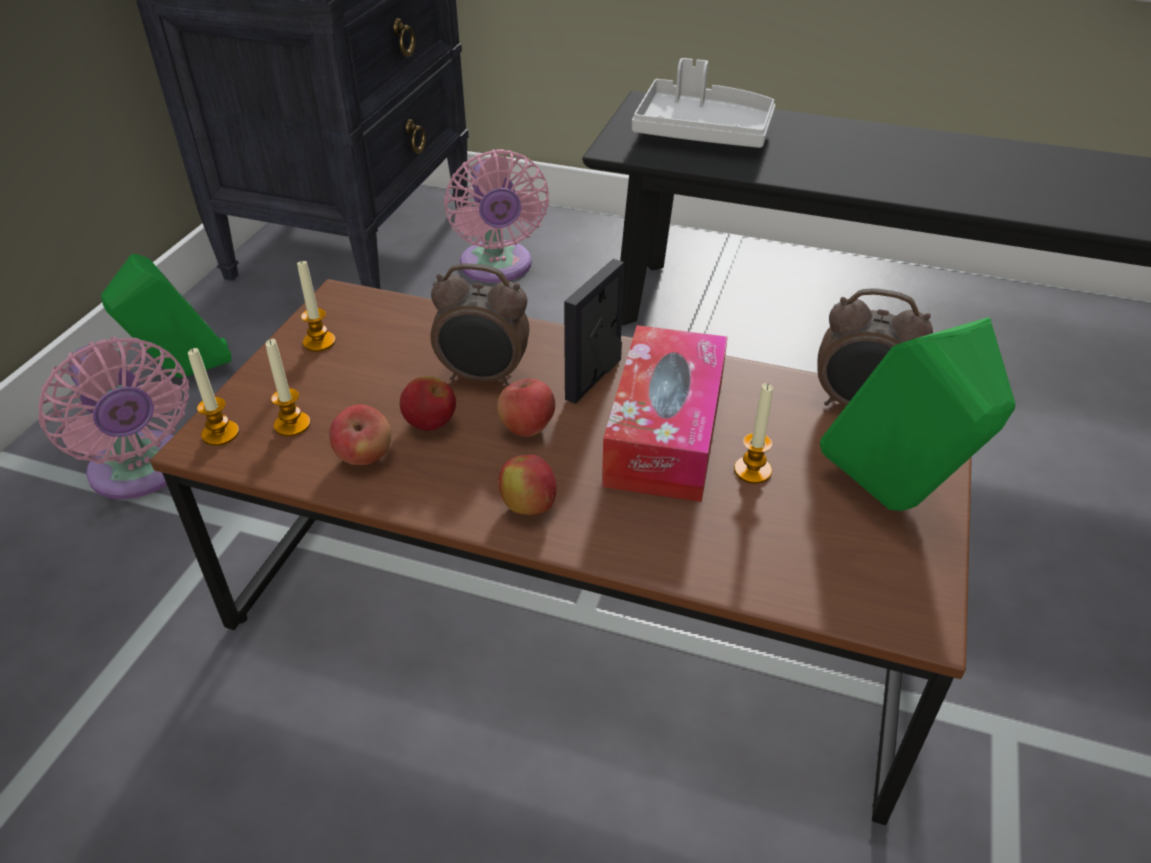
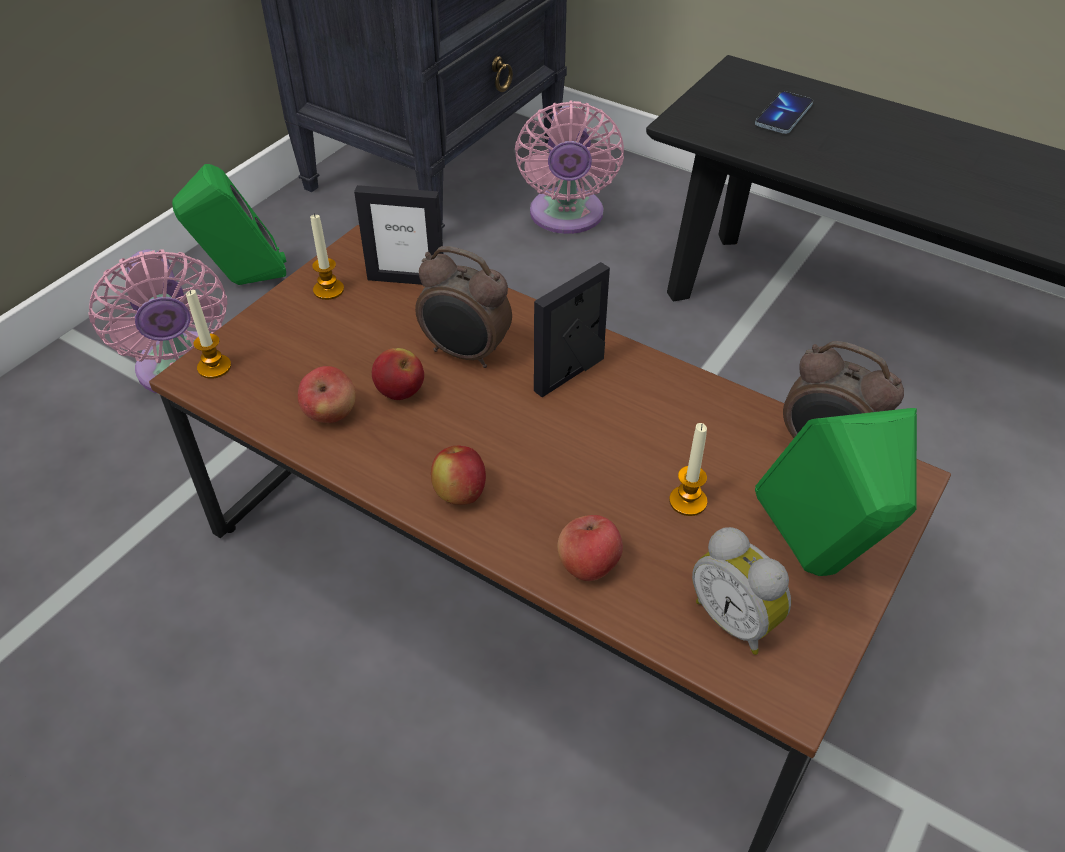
camera: 15 degrees right, 5 degrees up
(292, 425) = (278, 370): candle -> none
(397, 320) = (406, 279): none -> picture frame
(527, 427) = (488, 413): apple -> apple (588, 565)
(665, 432) = (617, 443): tissue box -> none
(702, 132) = (783, 115): white tray -> phone
(842, 567) = (736, 619): none -> alarm clock

